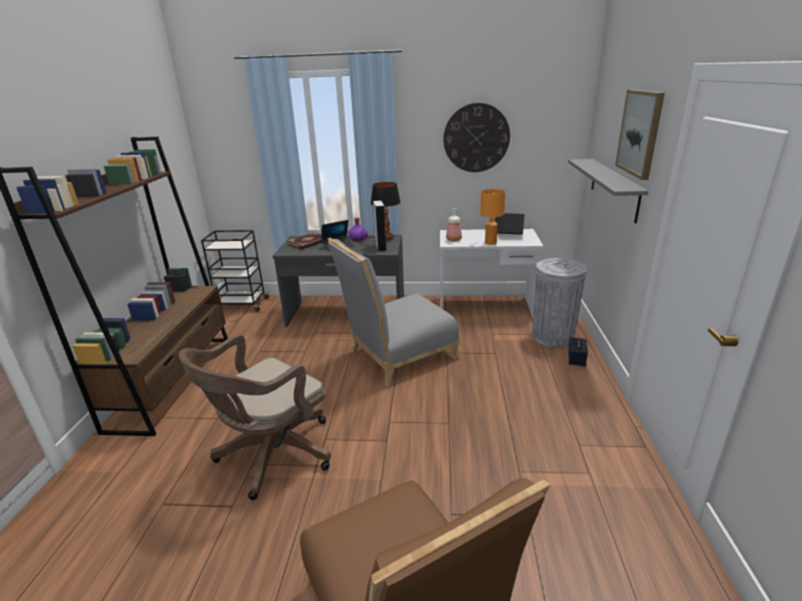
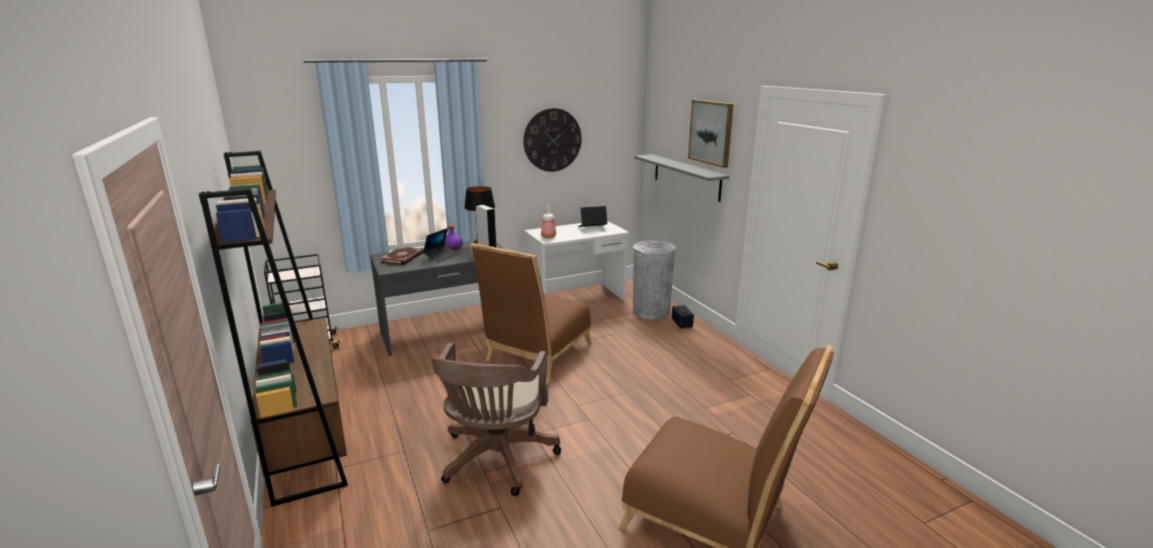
camera: 30 degrees left, 5 degrees down
(398, 356) = (536, 355): grey chair -> brown chair
(490, 243) = (583, 235): orange table lamp -> none

